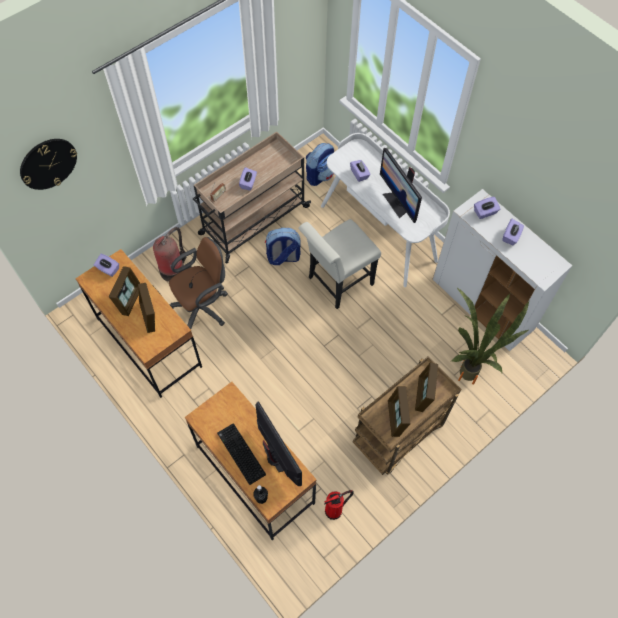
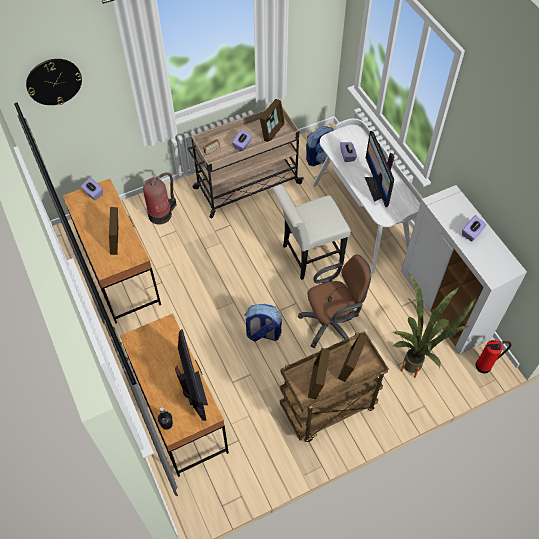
camera: 15 degrees right, 5 degrees down
(129, 300) = (103, 223): picture frame -> picture frame (272, 131)
(203, 307) = (178, 252): brown office chair -> brown office chair (332, 323)
(240, 454) = (159, 380): keyboard -> none
(283, 257) = (264, 223): backpack -> backpack (262, 333)
(335, 510) = (246, 464): fire extinguisher -> fire extinguisher (485, 366)
(485, 212) = (452, 206): purple tissue box -> none

